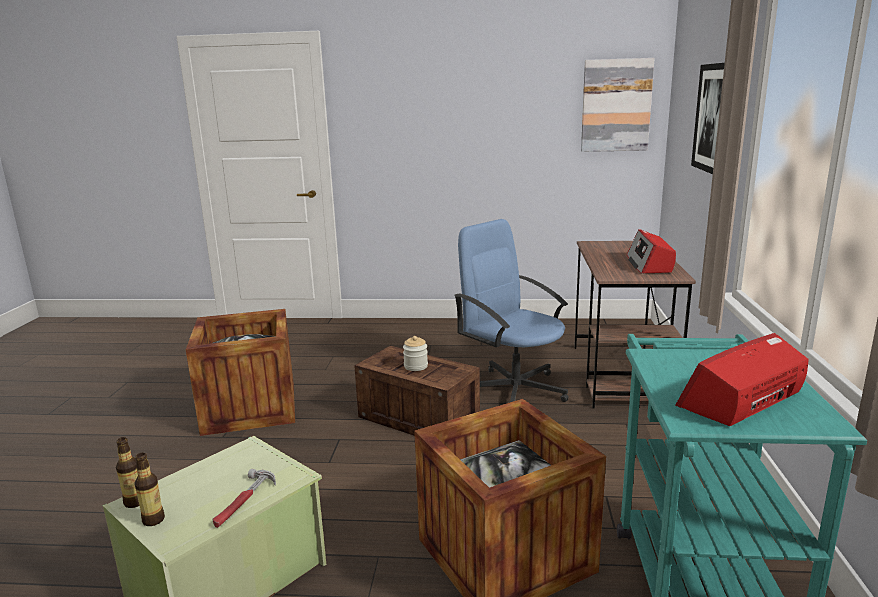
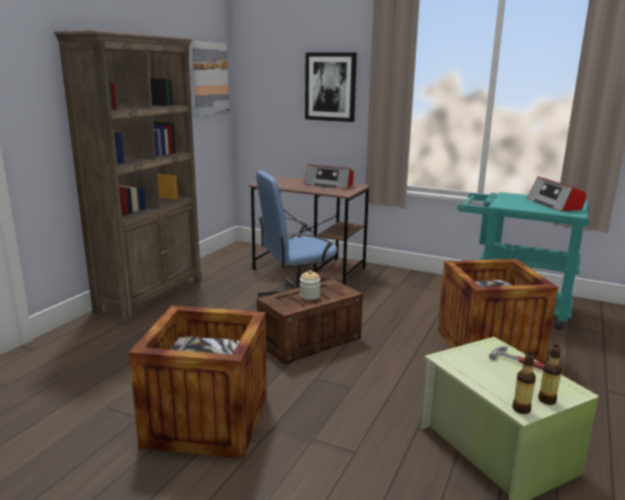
camera: 70 degrees left, 0 degrees up
(454, 326) = (151, 295): none -> brown bookcase

